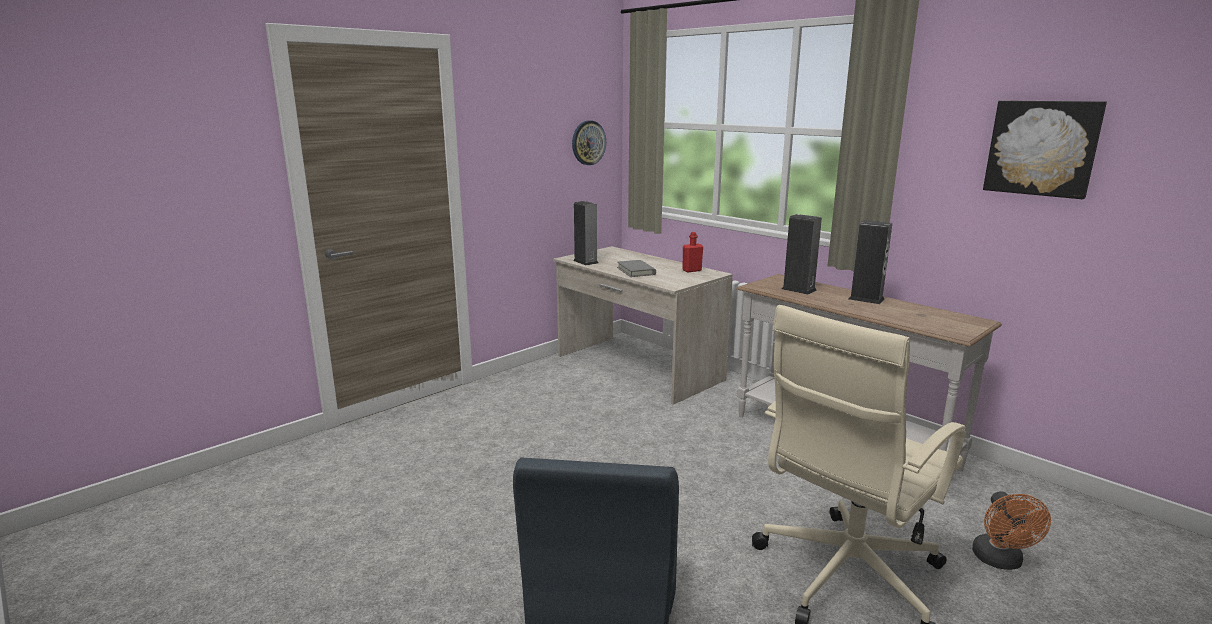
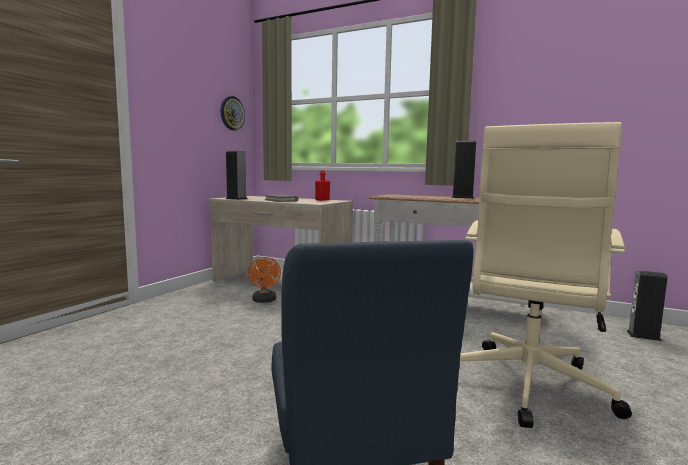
camera: 20 degrees left, 10 degrees down
(798, 289) = (413, 196): speaker -> speaker (643, 335)
(1000, 561) = (611, 358): orange fan -> orange fan (264, 301)
(1042, 148) = (562, 87): picture -> none

